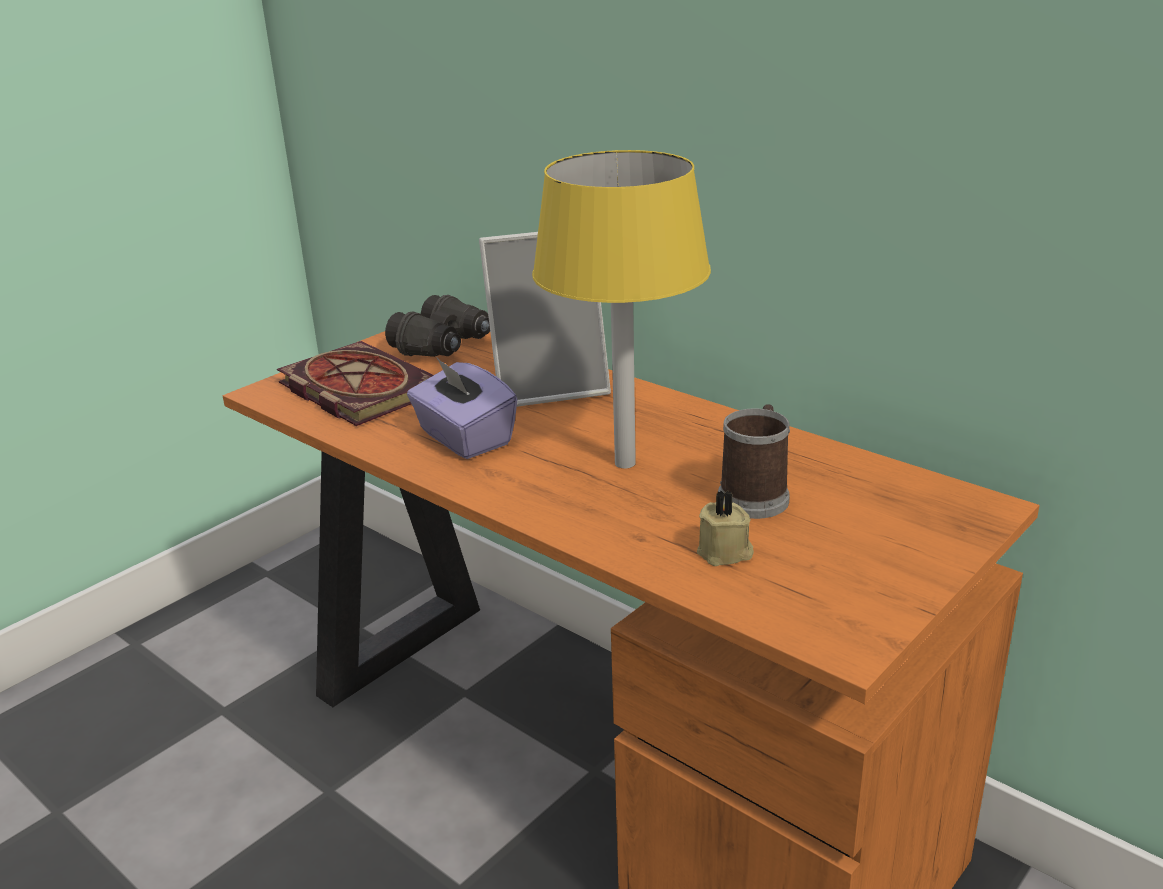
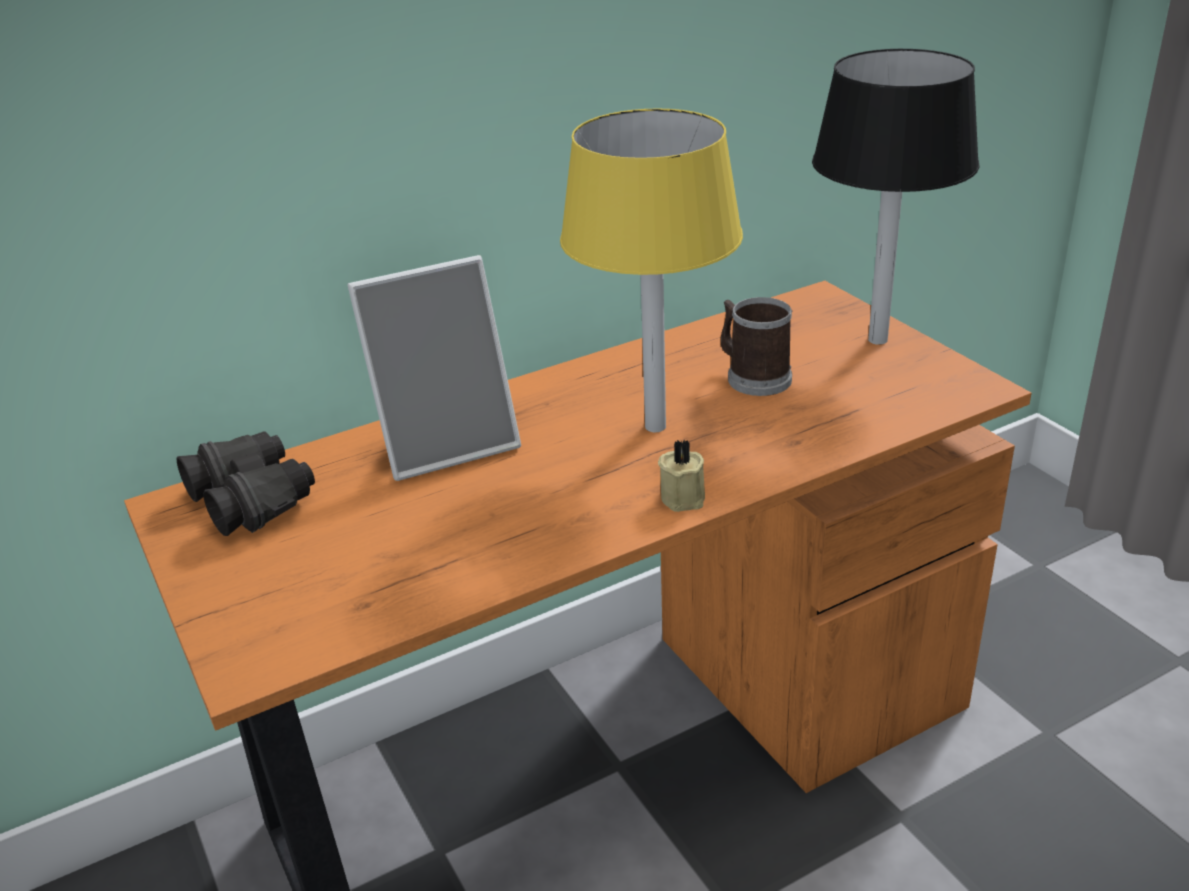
camera: 70 degrees left, 5 degrees up
(355, 388) = (316, 583): book -> none
(464, 438) = (530, 513): purple tissue box -> none
(549, 386) = (446, 442): picture frame -> picture frame turned 60 degrees clockwise
(725, 553) = (838, 408): beige candle -> beige candle (684, 496)
(908, 559) = (878, 340): none -> black table lamp

